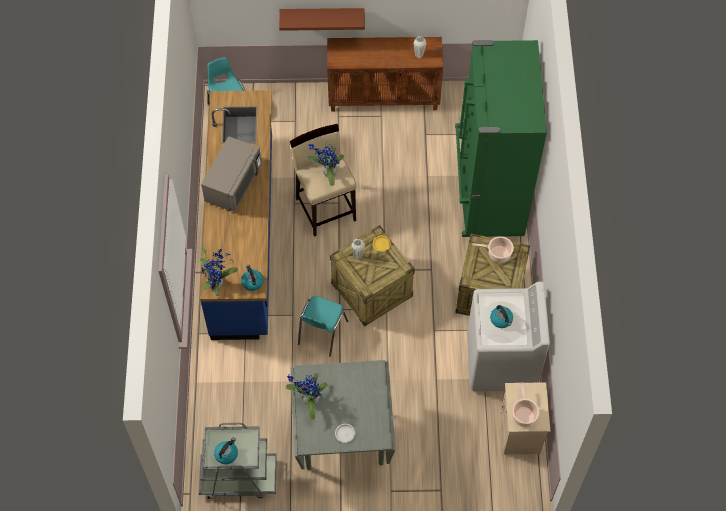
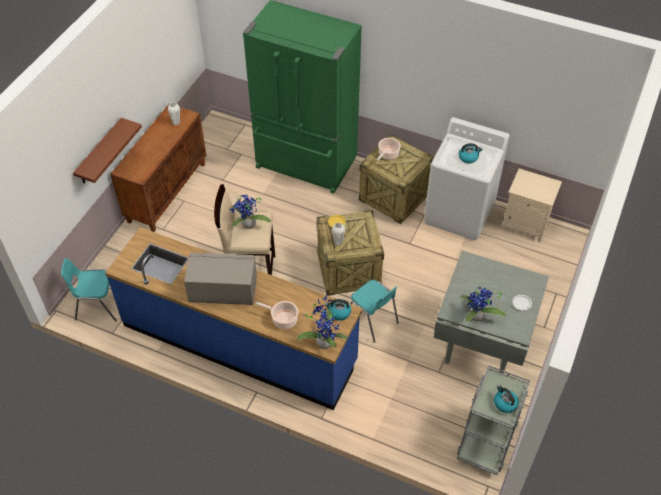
camera: 65 degrees left, 10 degrees down
(233, 184) = (223, 290): grey microwave -> grey microwave turned 45 degrees counterclockwise
(523, 414) = (541, 191): cooking pot -> cooking pot (283, 319)

